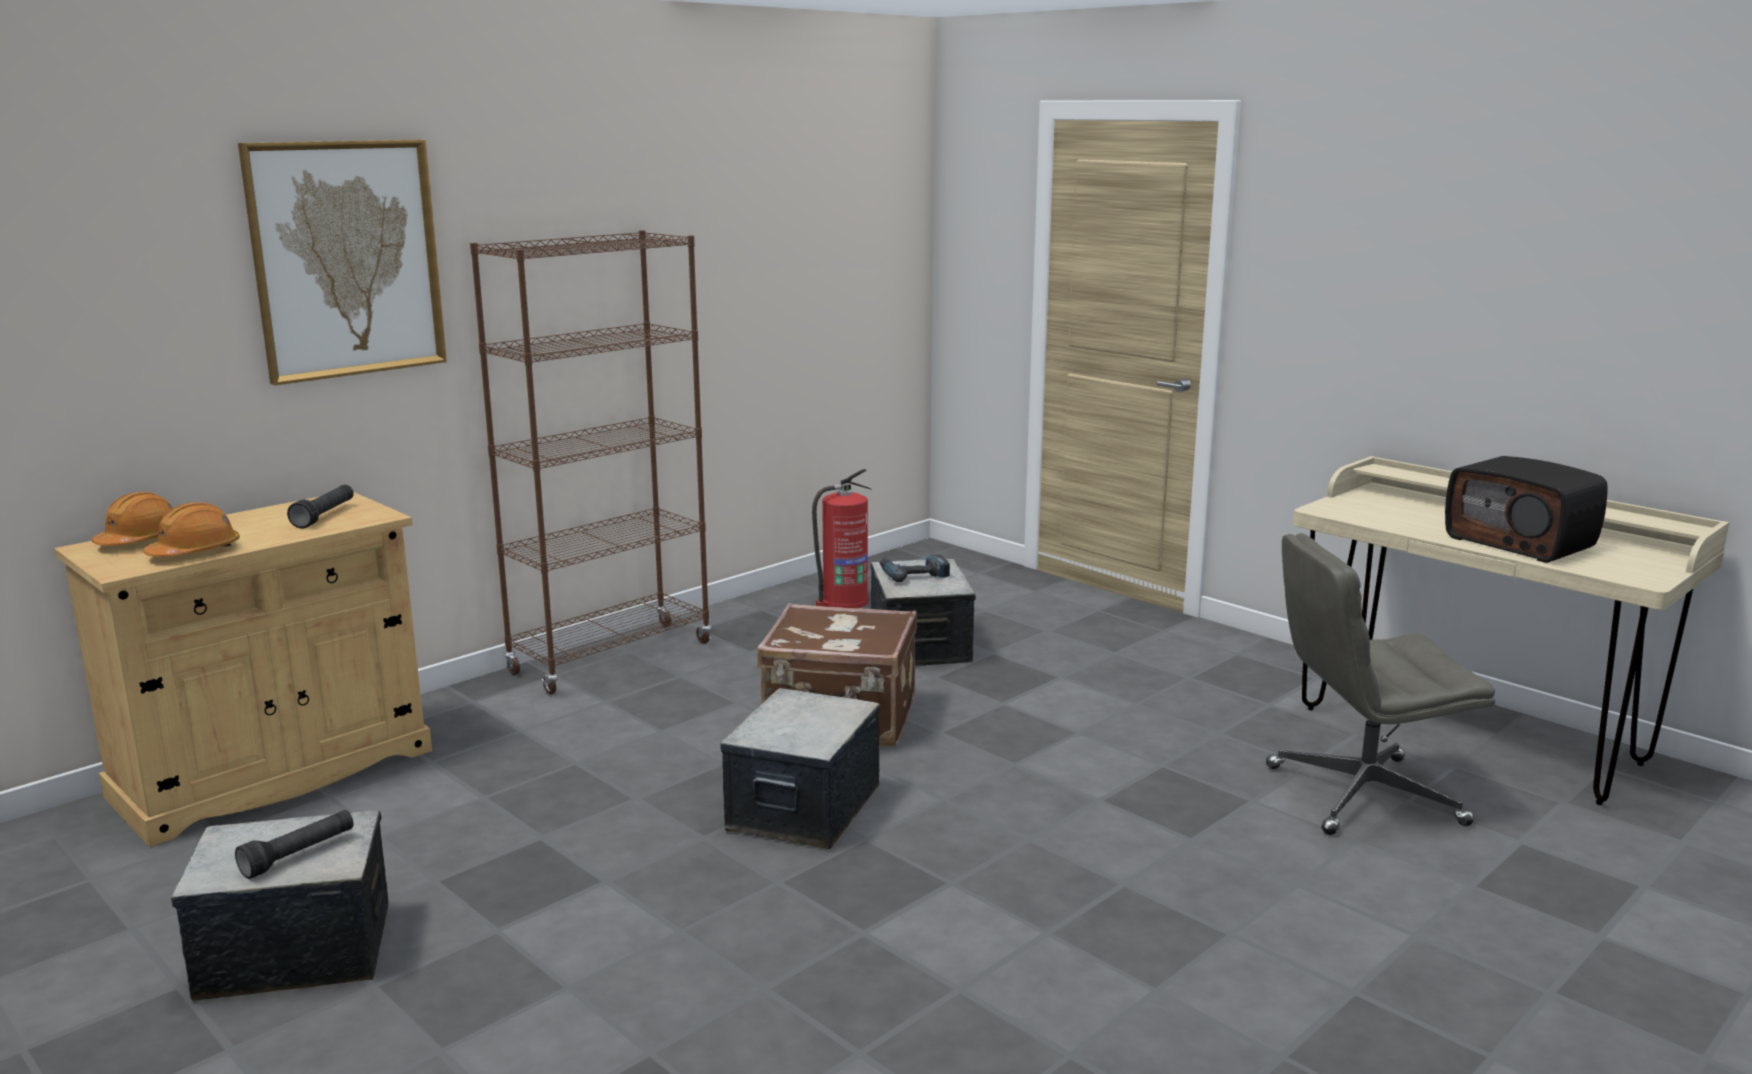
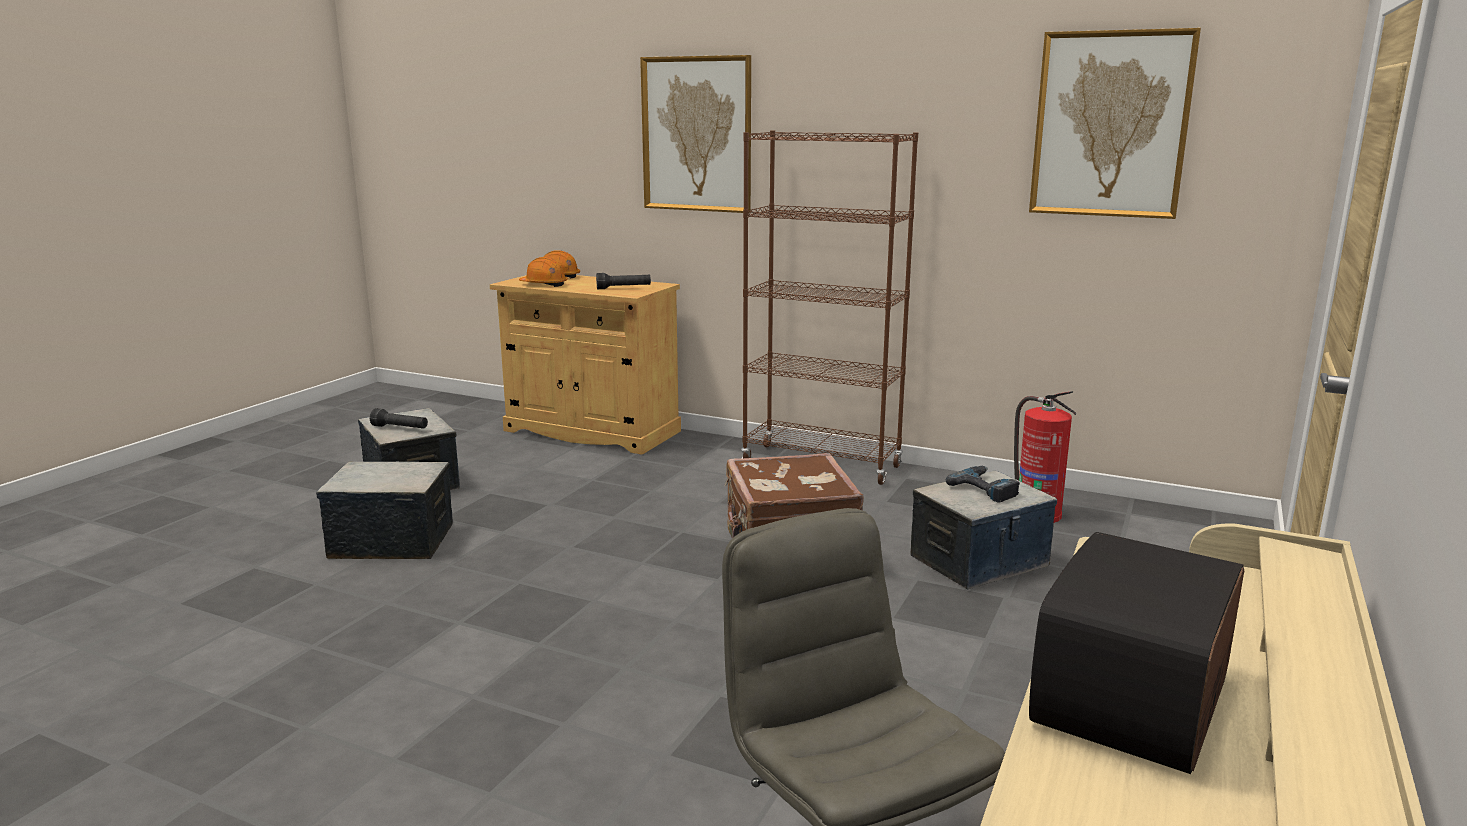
camera: 70 degrees right, 0 degrees up
(796, 208) = (1110, 125): none -> picture
(802, 808) = (629, 569): storage box -> storage box (392, 541)

